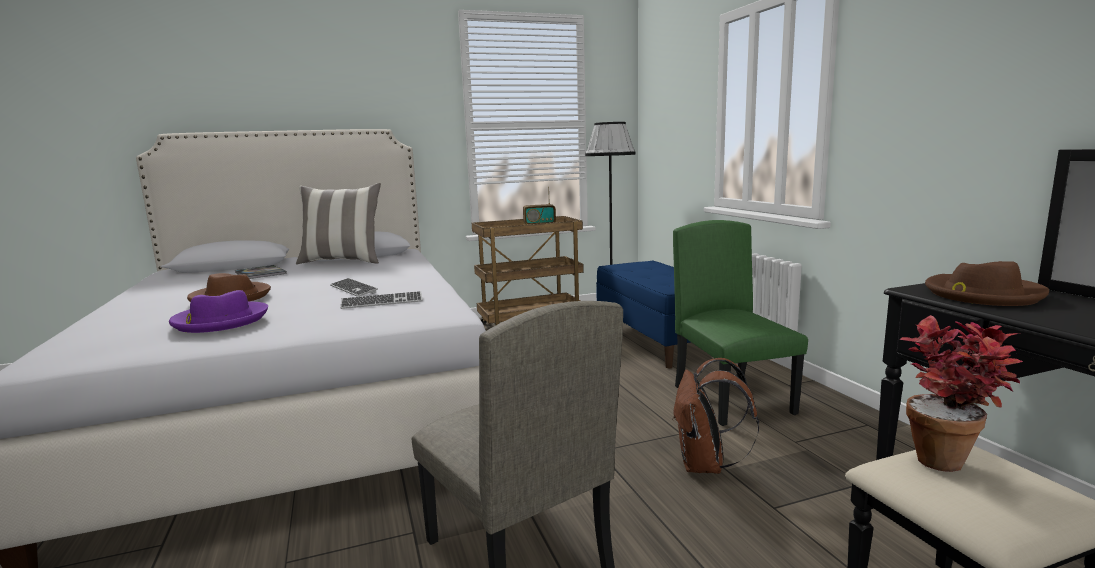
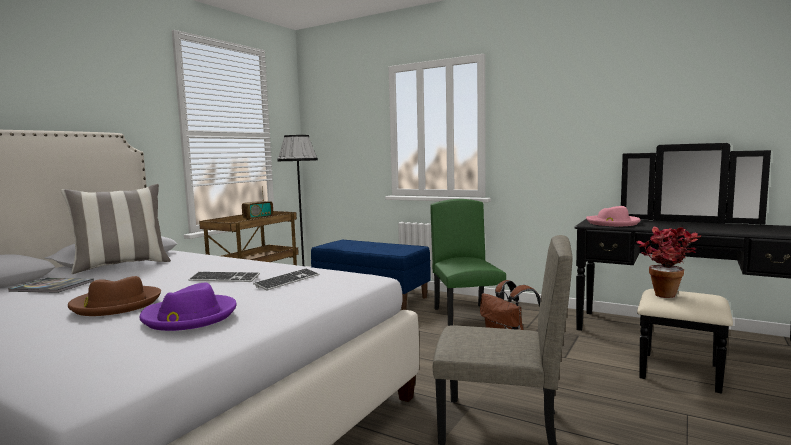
camera: 40 degrees left, 5 degrees down
(733, 399) = (467, 316): green chair -> green chair turned 45 degrees clockwise
(981, 294) = (612, 223): brown hat -> pink hat

